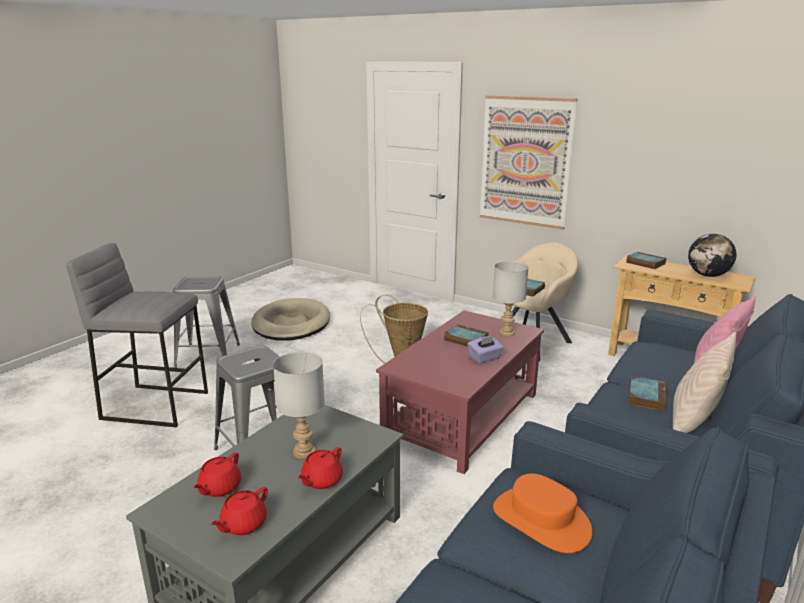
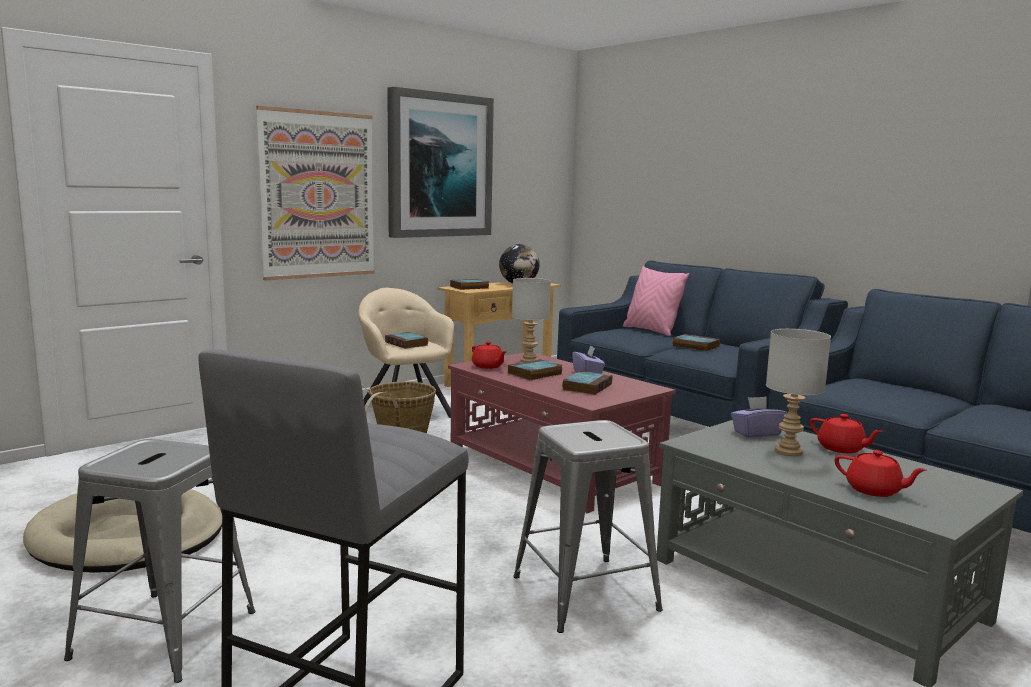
camera: 75 degrees left, 10 degrees down
(243, 524) = (935, 482): red teapot -> red teapot (488, 366)
(348, 438) = (756, 433): none -> purple tissue box
(442, 361) = (587, 387): none -> book
(541, 520) = (880, 390): orange hat -> none
(646, 143) = (439, 165): none -> picture
(694, 421) = (733, 345): beige pillow -> none

